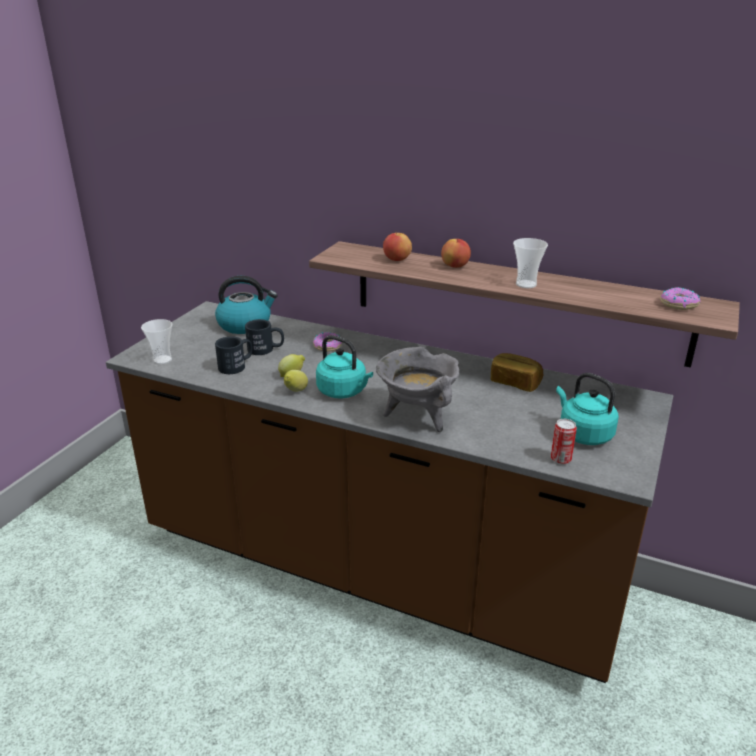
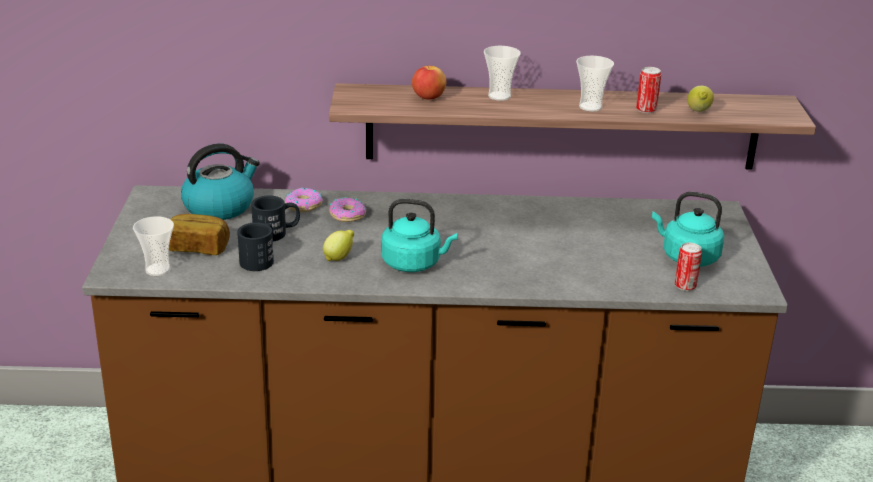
camera: 25 degrees left, 0 degrees up
(295, 391) = (359, 274): lemon -> lemon (698, 112)
(417, 416) = (515, 273): grey cooking pot -> none
(455, 266) = (499, 96): apple -> cup
(515, 382) = (584, 218): bread -> bread (198, 247)
(575, 293) = (646, 110): none -> can
(678, 304) = (746, 106): donut -> donut (303, 205)

